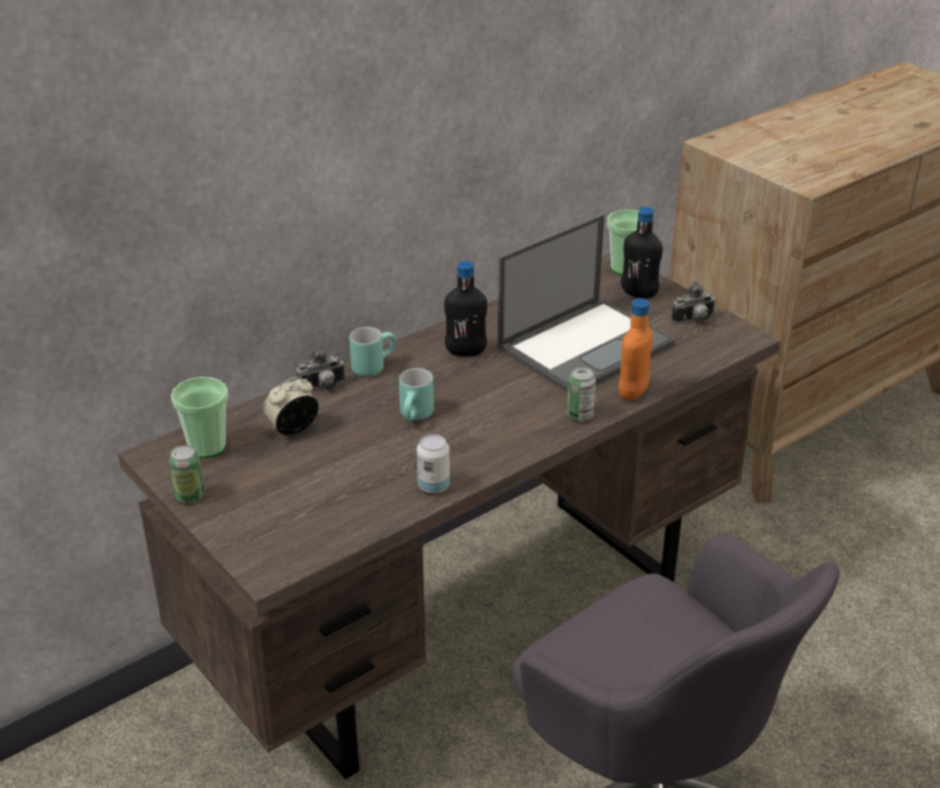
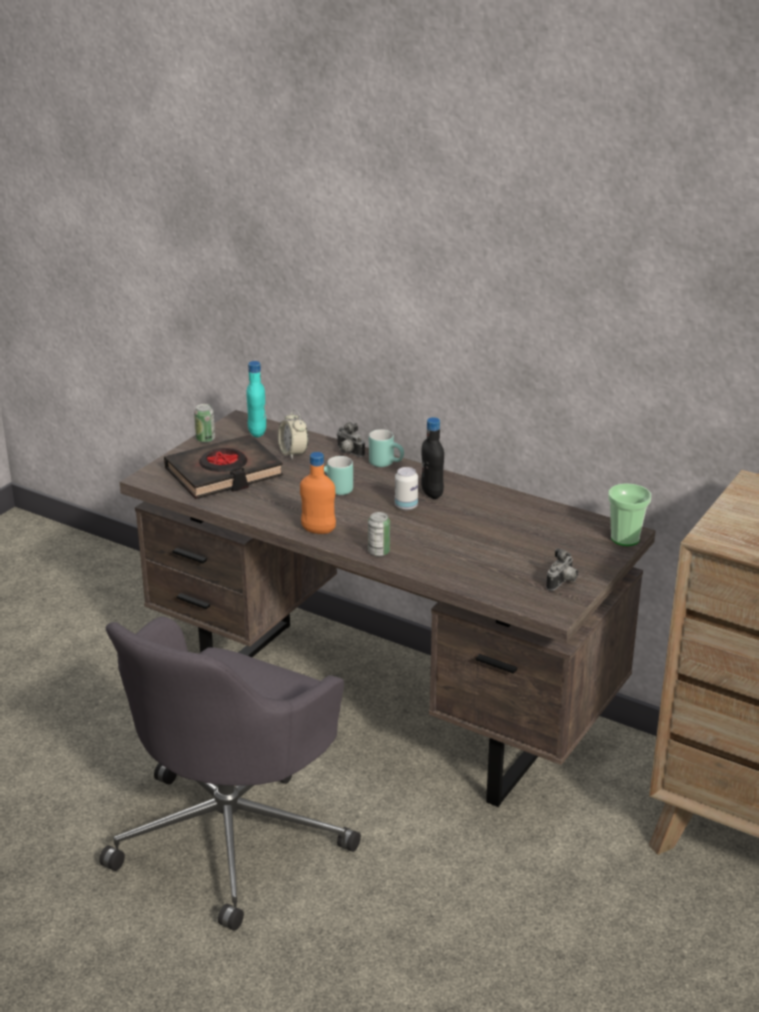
camera: 70 degrees right, 5 degrees down
(207, 447) = (257, 432): cup -> turquoise bottle
(293, 429) = (293, 453): alarm clock -> alarm clock turned 150 degrees counterclockwise
(307, 497) = (224, 474): none -> black book
(433, 486) = (258, 512): can -> can (406, 506)
(586, 345) = (481, 539): laptop -> none
(633, 393) = (426, 569): orange bottle -> orange bottle (318, 530)
(639, 294) = (585, 551): black bottle -> none
(694, 320) = (562, 583): camera -> camera turned 105 degrees counterclockwise

